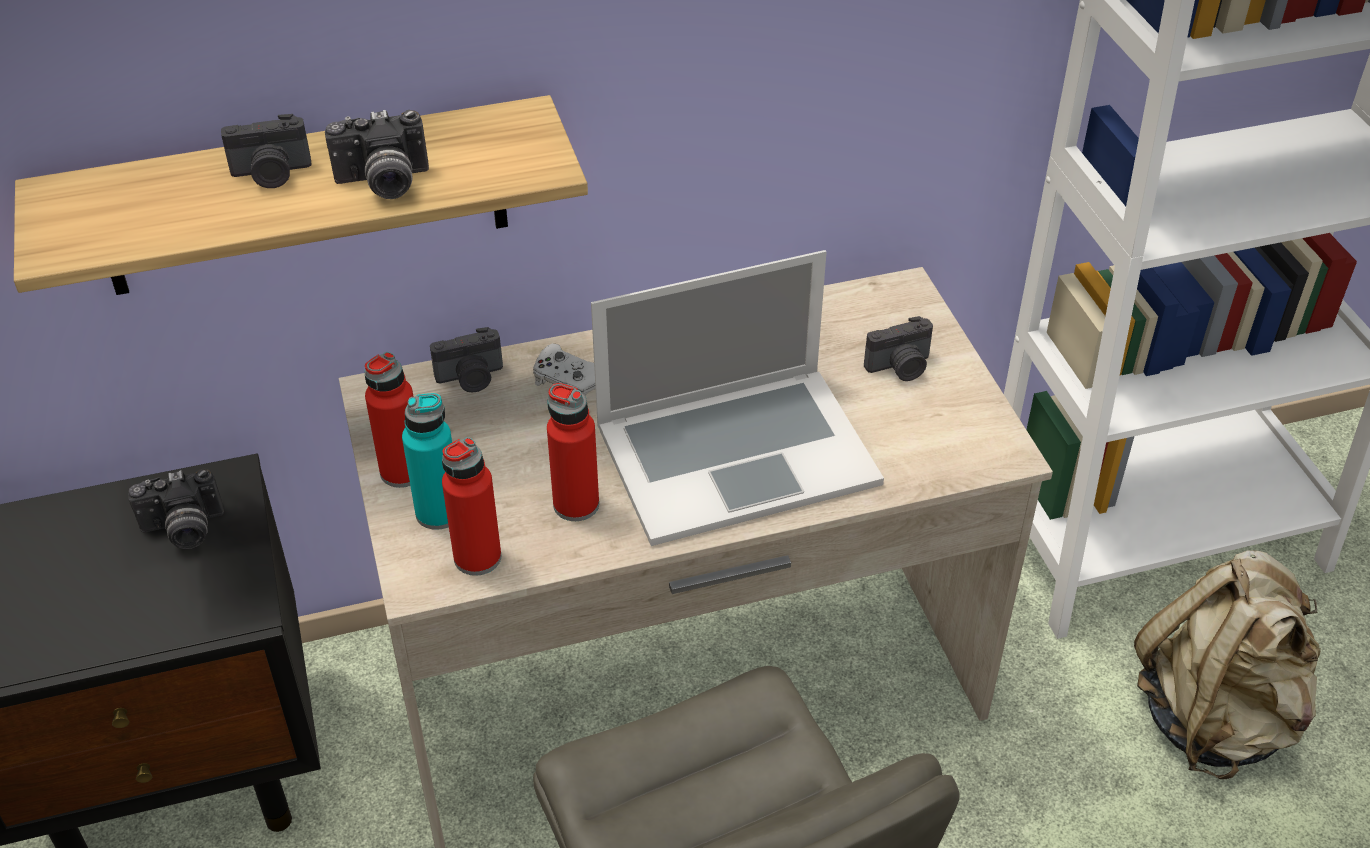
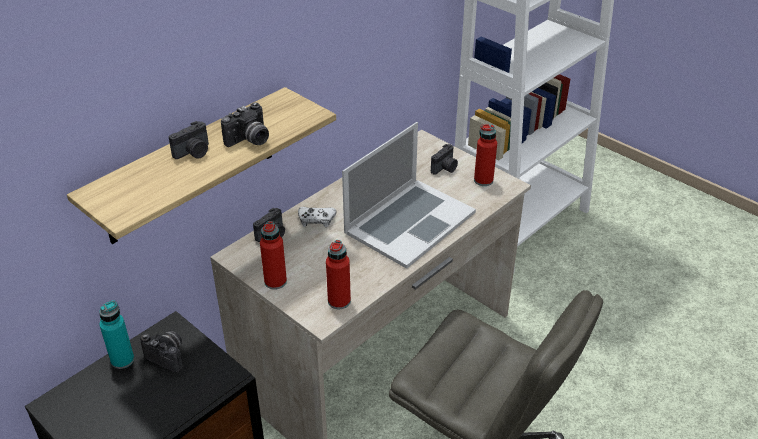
camera: 30 degrees left, 5 degrees down
(184, 531) = (169, 356): camera -> camera turned 105 degrees counterclockwise
(438, 513) = (306, 291): turquoise bottle -> turquoise bottle (122, 360)
(576, 504) = (362, 265): red bottle -> red bottle (483, 180)
(1215, 716) = (585, 279): beige backpack -> none

